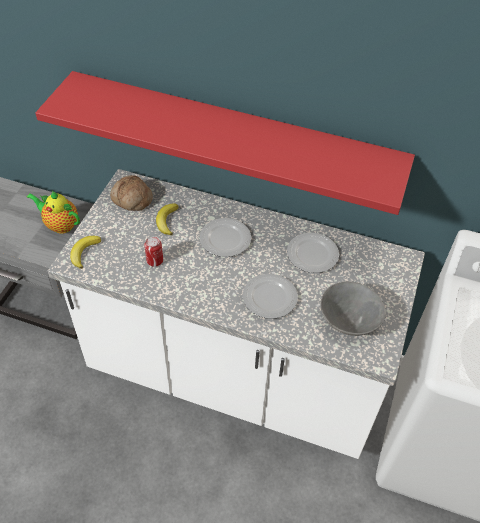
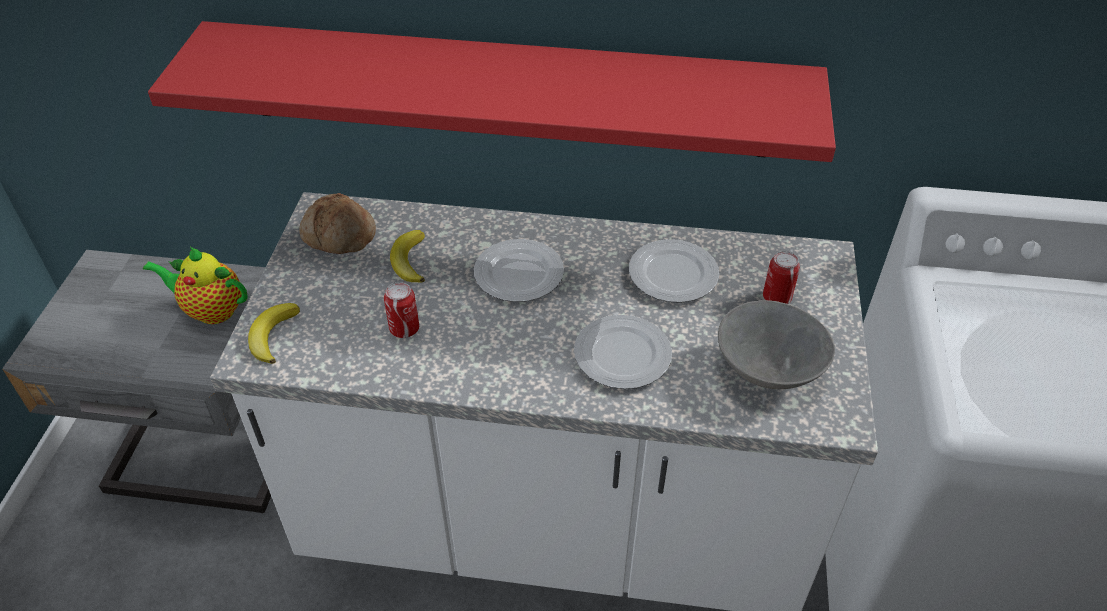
camera: 10 degrees left, 5 degrees down
(368, 279) = (776, 297): none -> can

